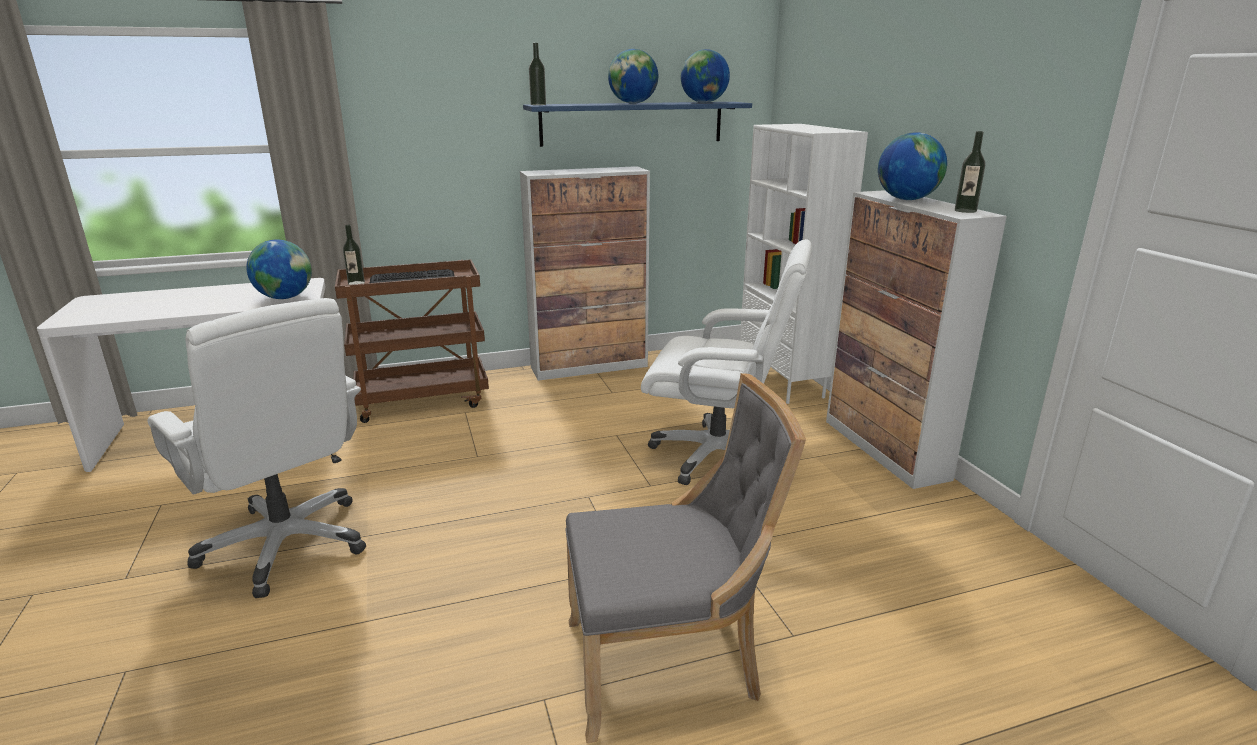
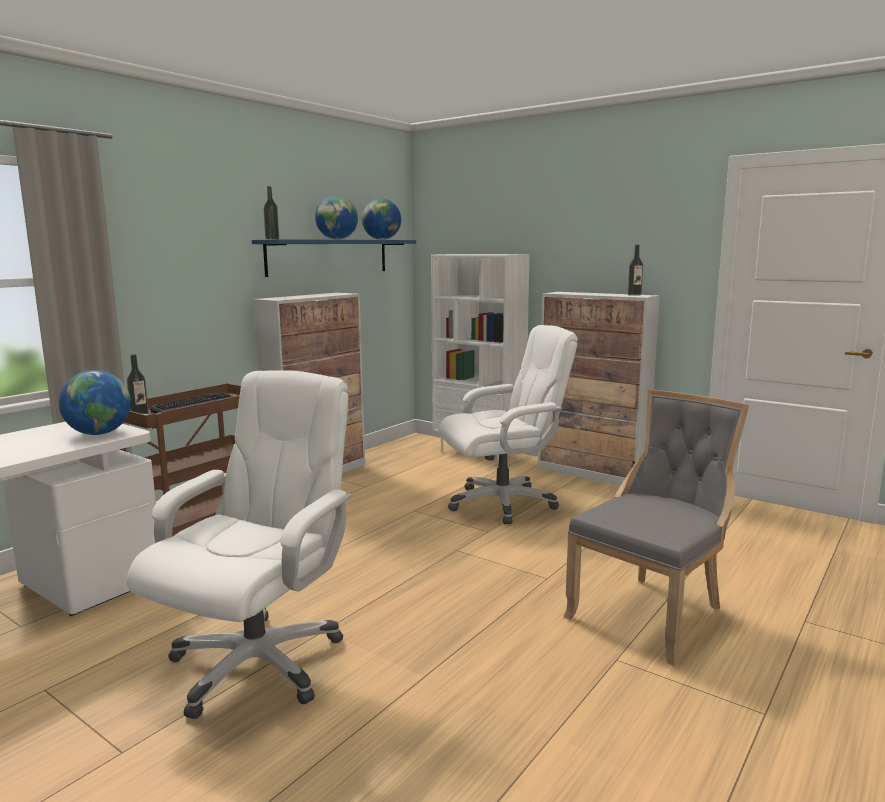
camera: 35 degrees left, 10 degrees down
(287, 544) = (257, 663): white office chair -> white office chair turned 75 degrees counterclockwise
(906, 199) = (586, 293): globe -> none

